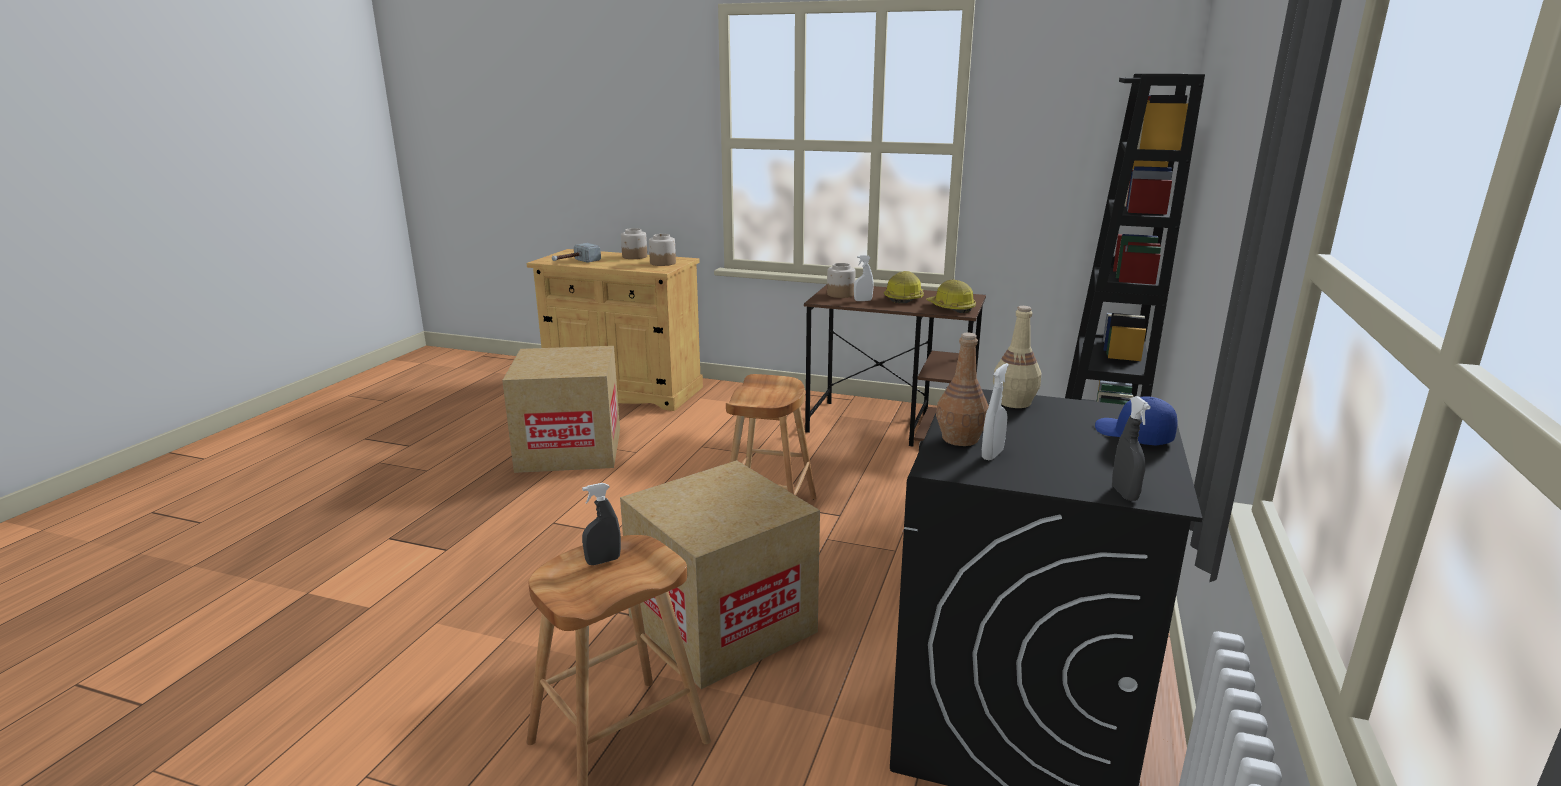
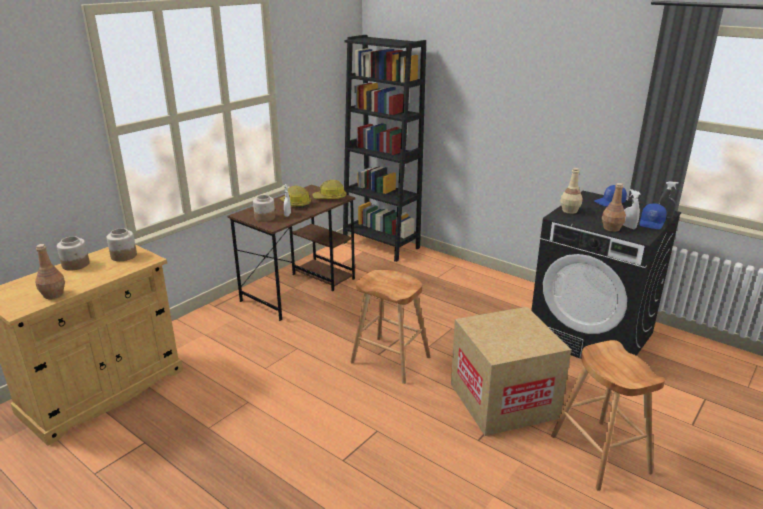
camera: 70 degrees left, 5 degrees up
(570, 449) = (210, 439): cardboard box -> none
(575, 262) = (53, 295): hammer -> brown bottle
(603, 561) = (605, 365): grey spray bottle -> none
(1051, 479) = (652, 223): none -> blue cap

